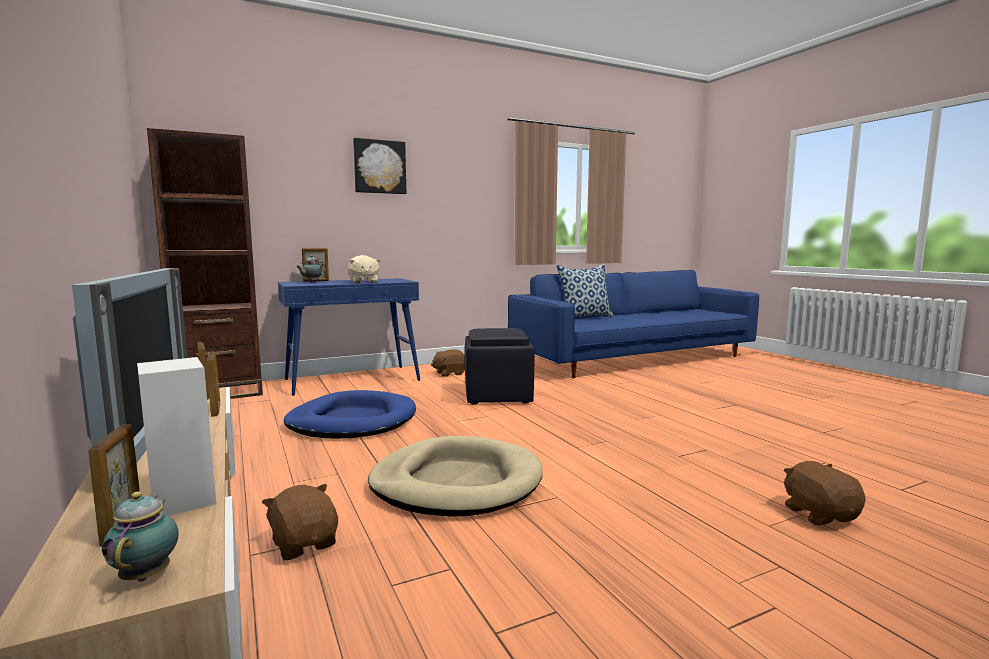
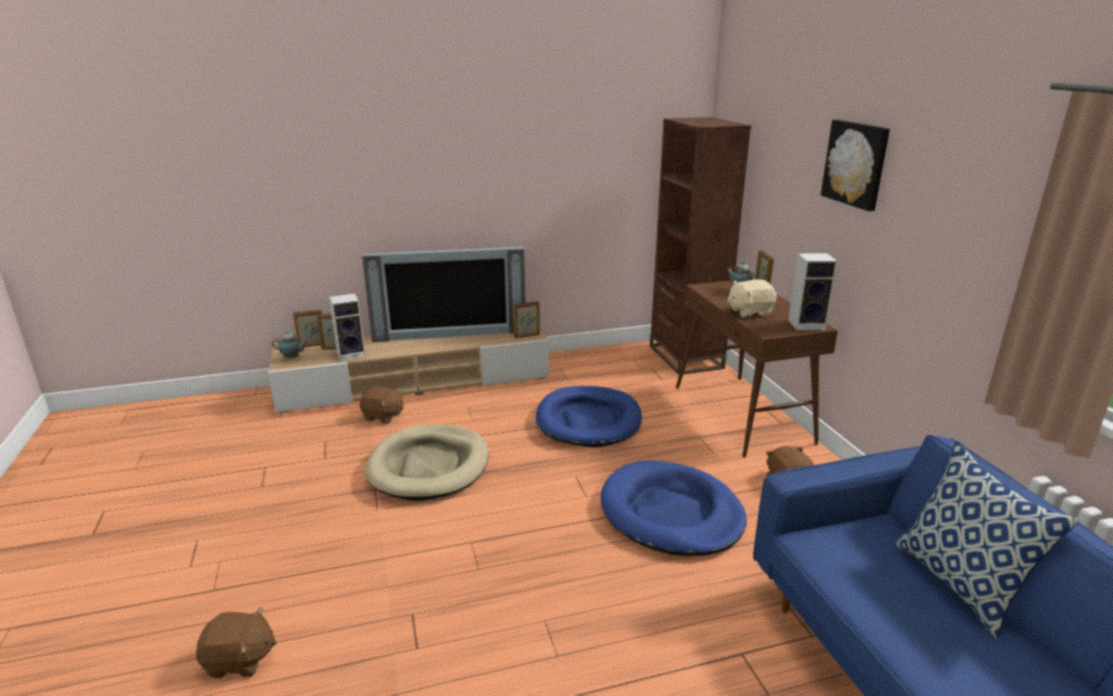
camera: 100 degrees right, 15 degrees up
(215, 410) = (487, 343): picture frame -> picture frame (312, 345)
(305, 544) = (383, 416): brown plush toy -> brown plush toy turned 45 degrees clockwise
(353, 380) = (742, 415): blue console table -> brown console table
(390, 279) = (807, 324): none -> speaker
(498, 395) = (671, 513): black ottoman -> blue dog bed

